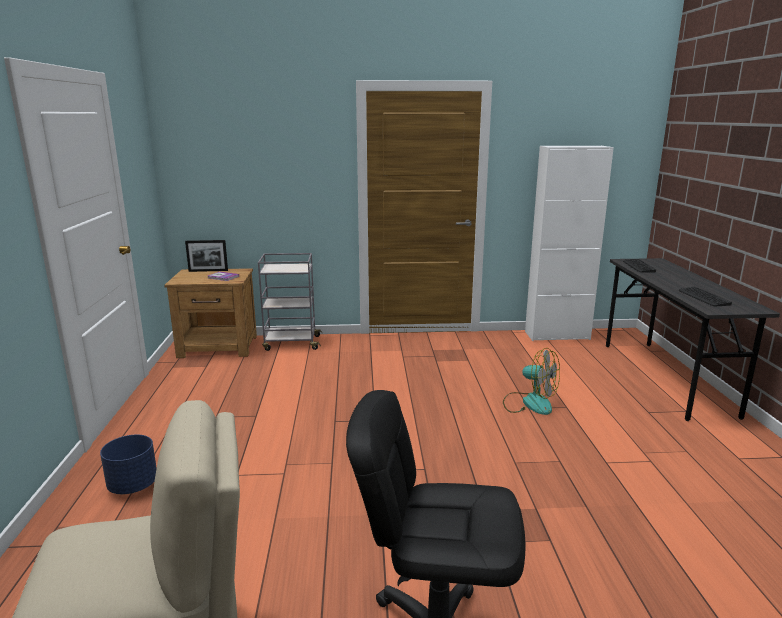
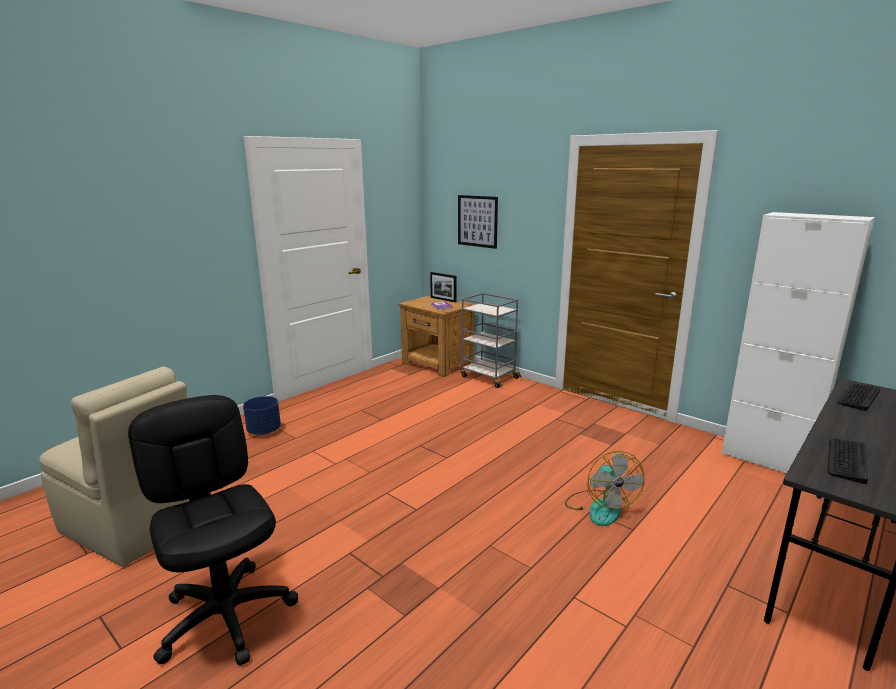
camera: 45 degrees right, 0 degrees up
(244, 174) = (477, 221): none -> picture

